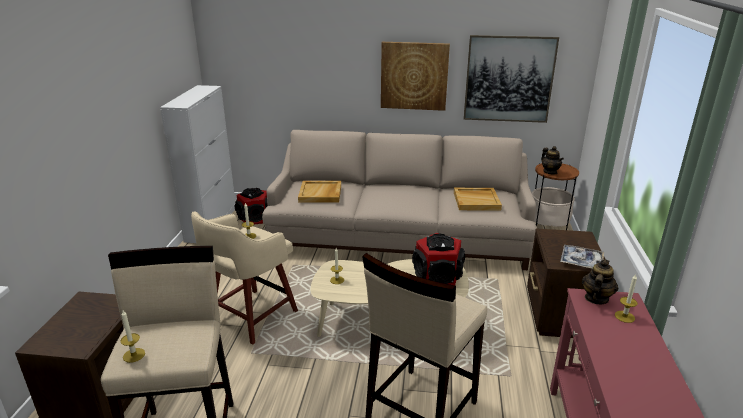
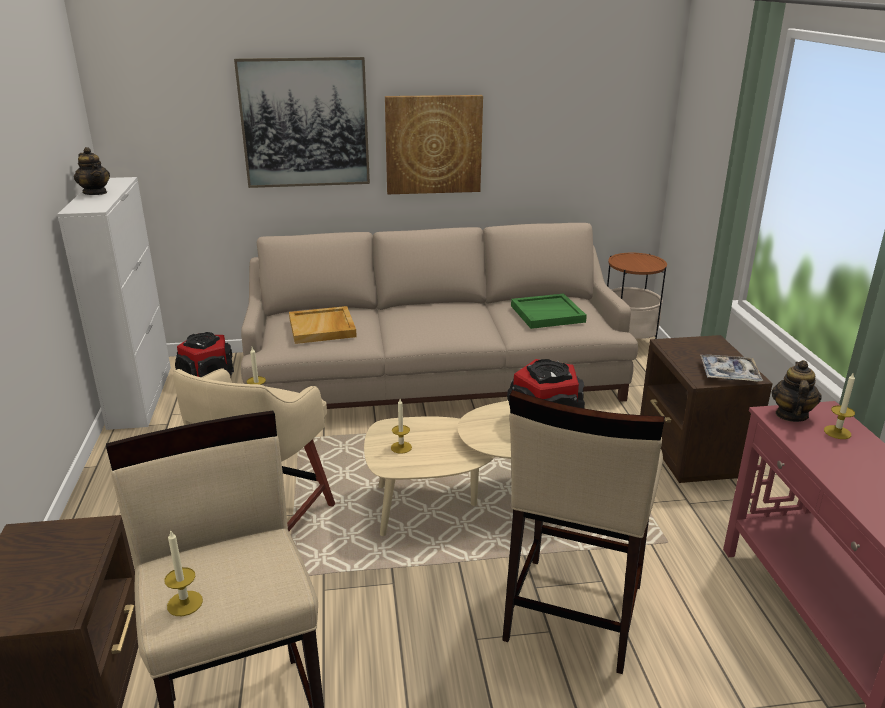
camera: 15 degrees left, 0 degrees up
(477, 201) = (547, 313): beige tray -> green tray
(509, 79) = (564, 141): picture -> picture (305, 123)
(550, 172) = (631, 265): teapot -> teapot (95, 193)

